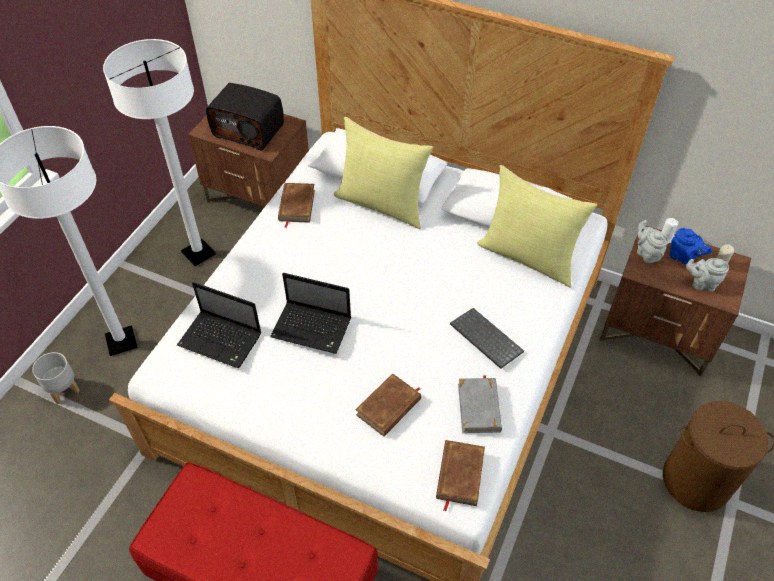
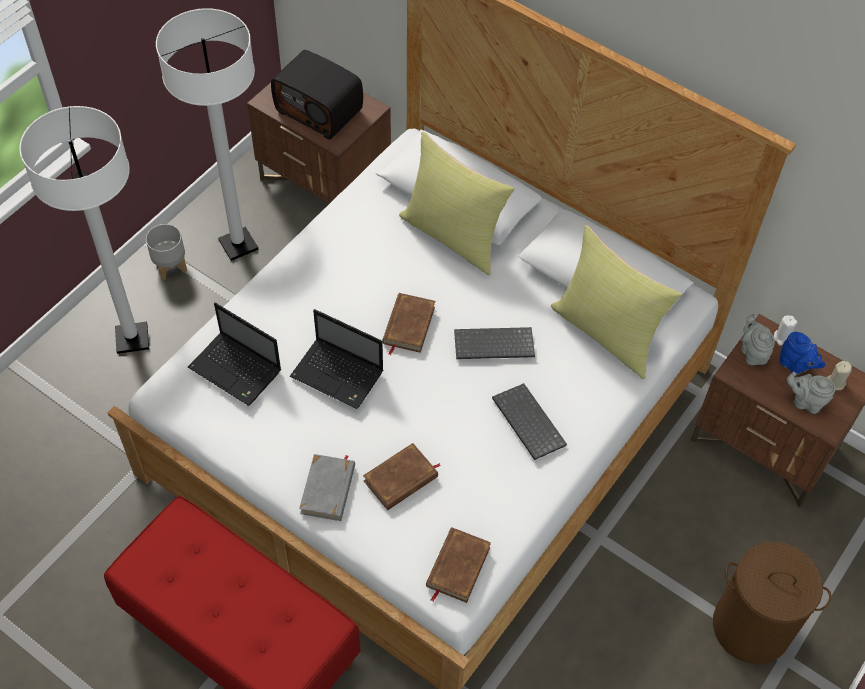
camera: 10 degrees right, 5 degrees up
(63, 389) = (60, 383): grey planter -> grey planter (170, 266)
(296, 205) = (353, 221): brown book -> brown book (408, 325)
(438, 283) = (493, 346): none -> keyboard
(479, 407) = (499, 498): grey book -> grey book (328, 489)

